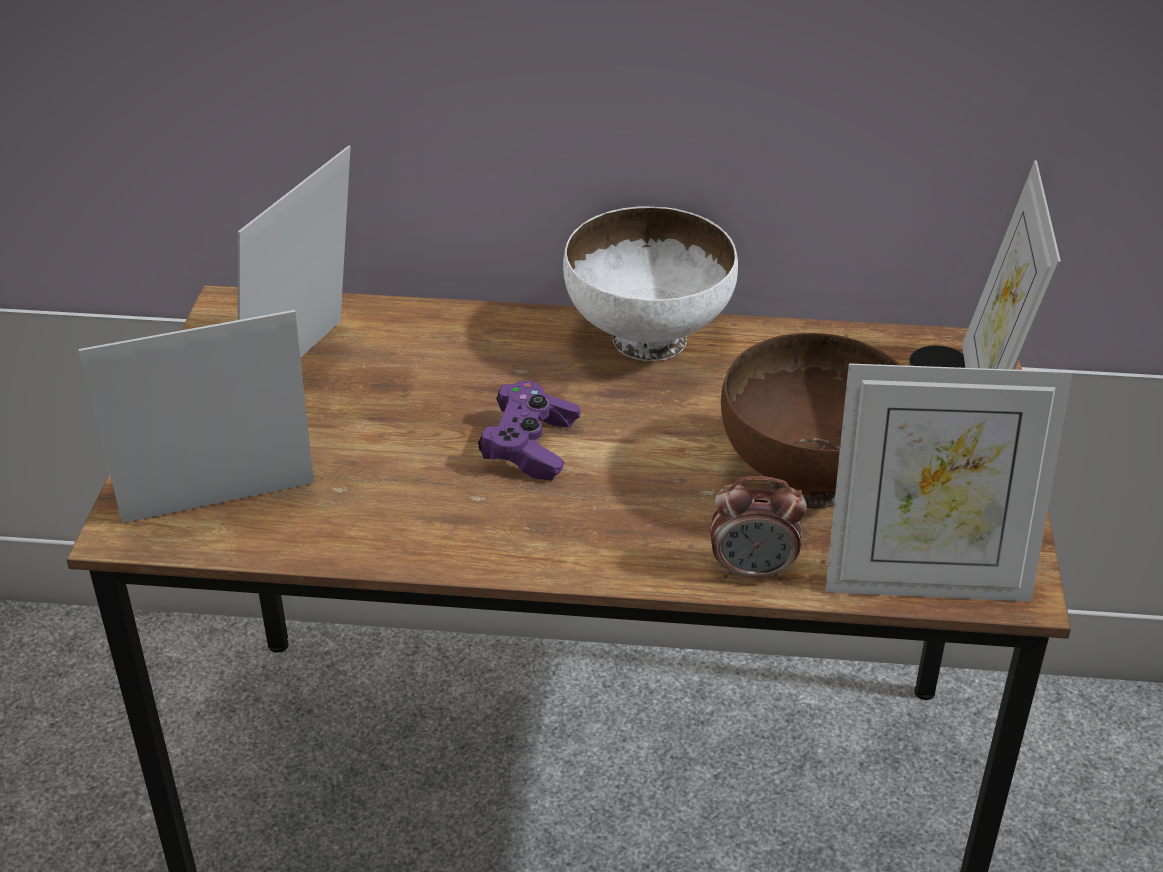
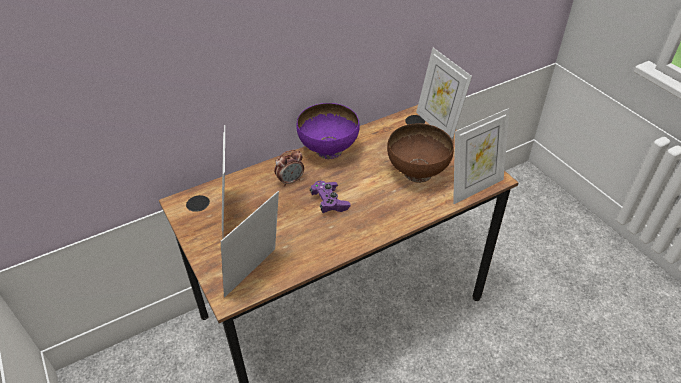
camera: 35 degrees left, 5 degrees up
(647, 338) = (328, 150): white bowl -> purple bowl
(753, 571) = (429, 208): alarm clock -> alarm clock (290, 181)

